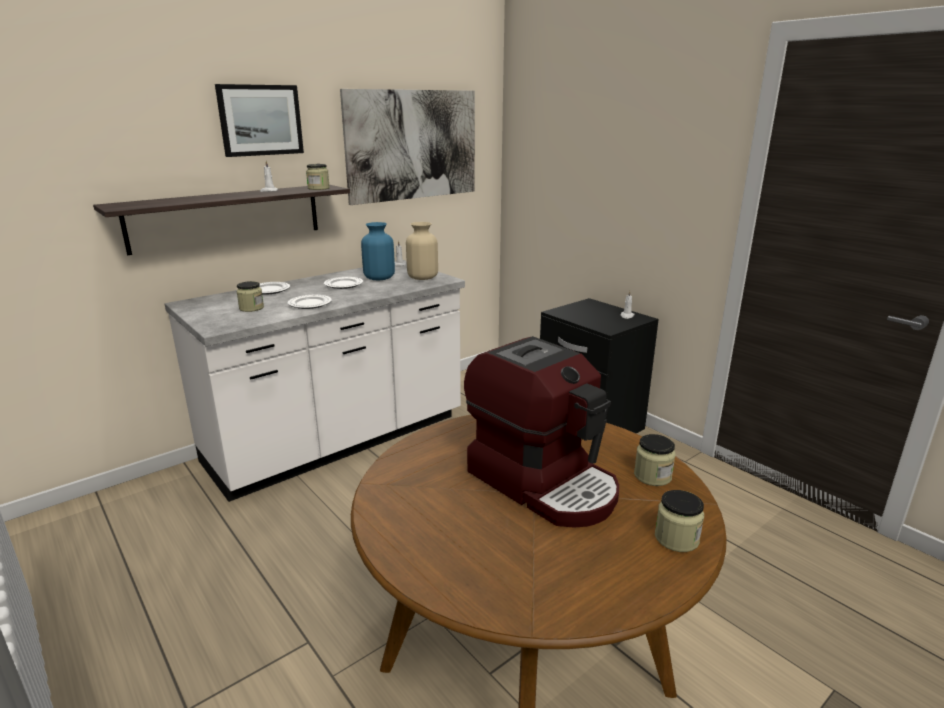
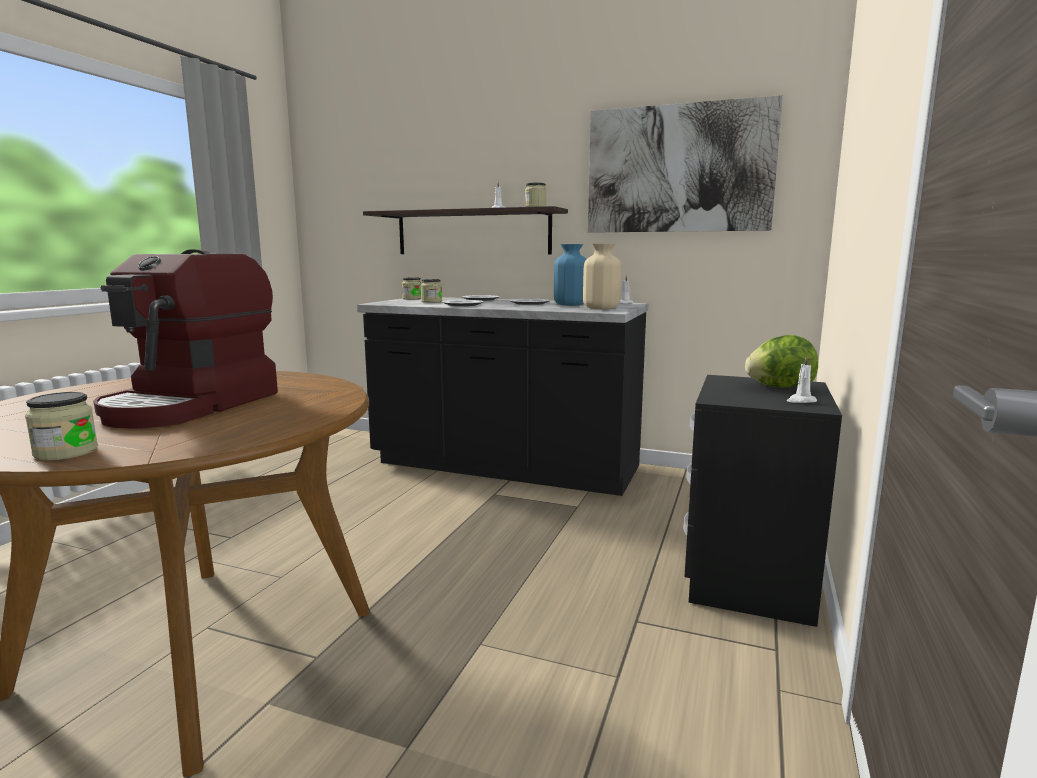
camera: 60 degrees right, 10 degrees down
(260, 120) = (510, 147): picture -> none
(338, 441) = (505, 467): white counter -> black counter
(592, 309) = (779, 387): none -> lettuce
(652, 476) = (217, 434): jar -> jar (412, 299)

